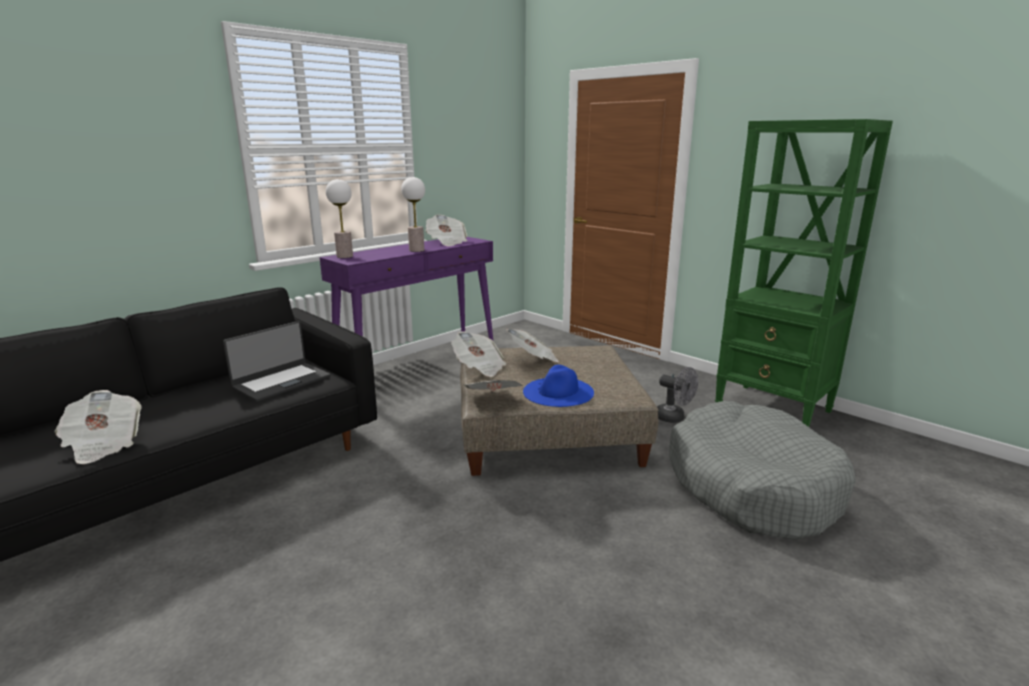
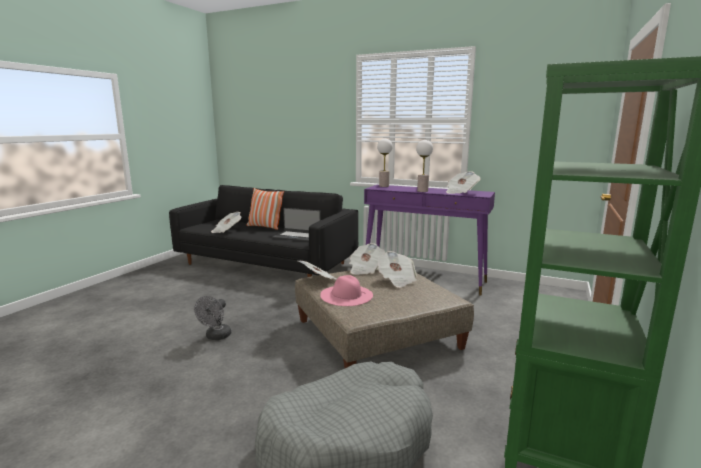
camera: 70 degrees right, 5 degrees down
(148, 403) = (265, 227): none -> pillow
(558, 392) = (346, 295): blue hat -> pink hat
(674, 418) = (453, 389): grey fan -> grey fan (216, 337)

